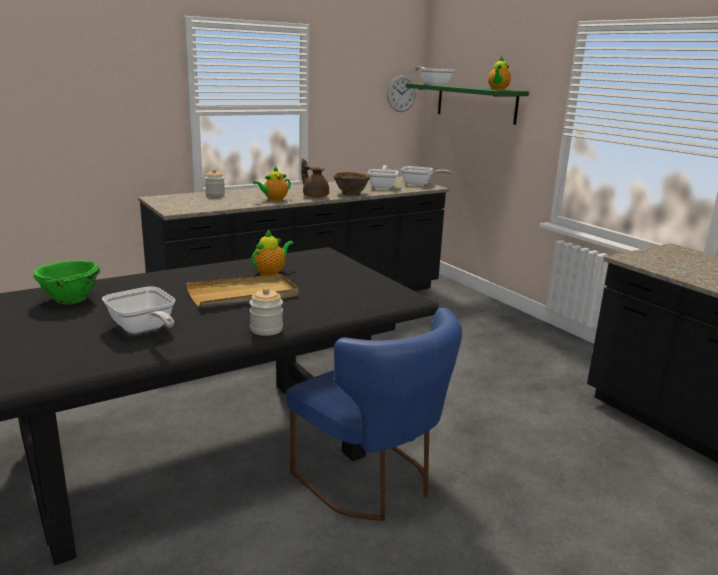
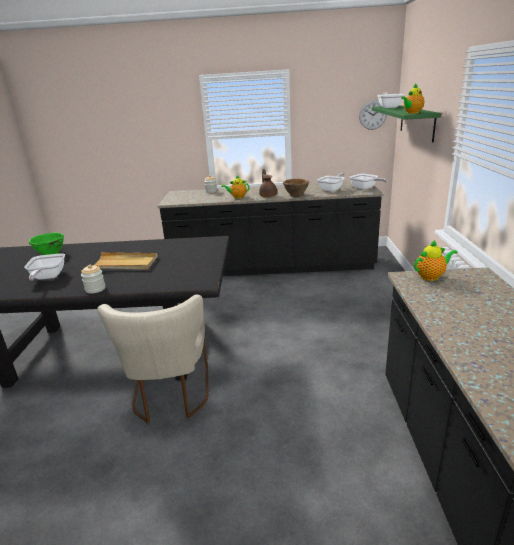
camera: 35 degrees right, 5 degrees up
(271, 273) = (163, 250): teapot -> teapot (431, 276)
(372, 482) = (170, 397): blue chair -> beige chair

